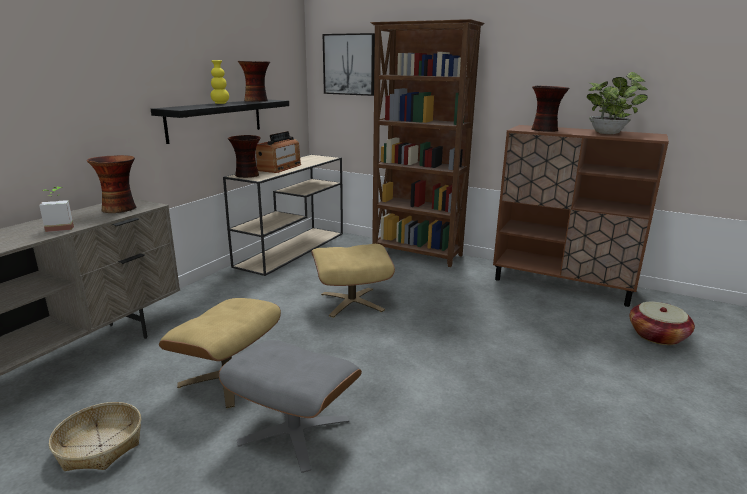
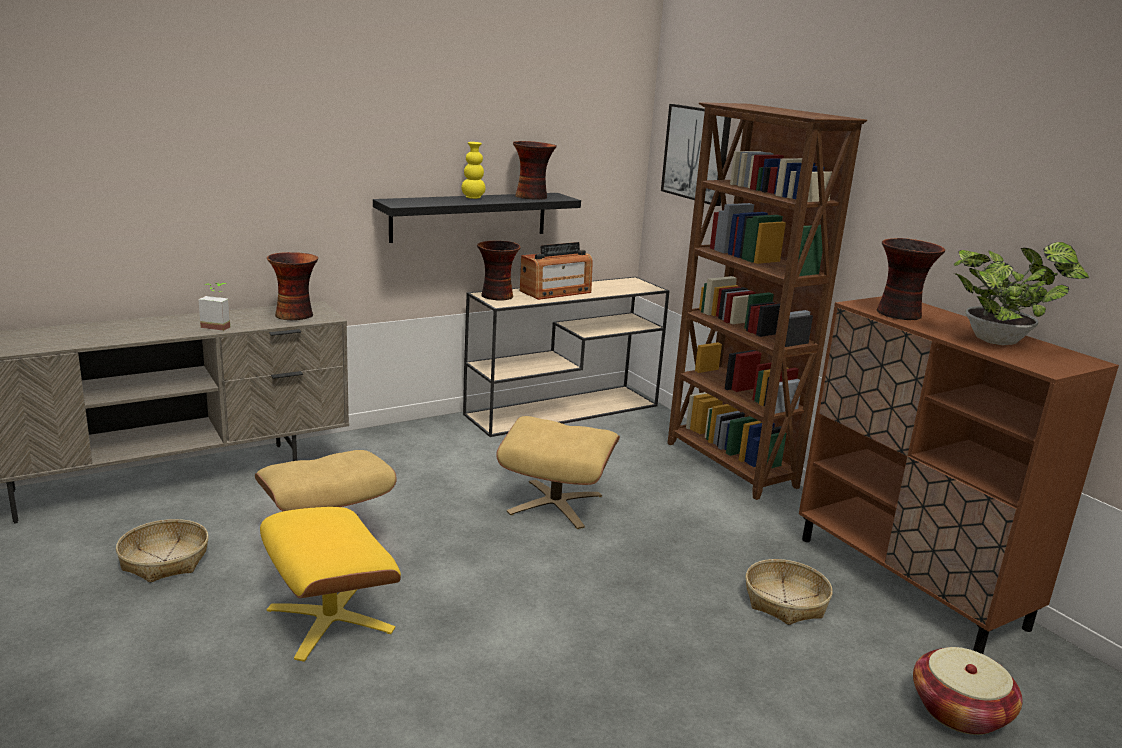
camera: 30 degrees right, 0 degrees up
(294, 431) = (329, 619): grey ottoman -> yellow ottoman
(528, 313) = (785, 602): none -> basket

